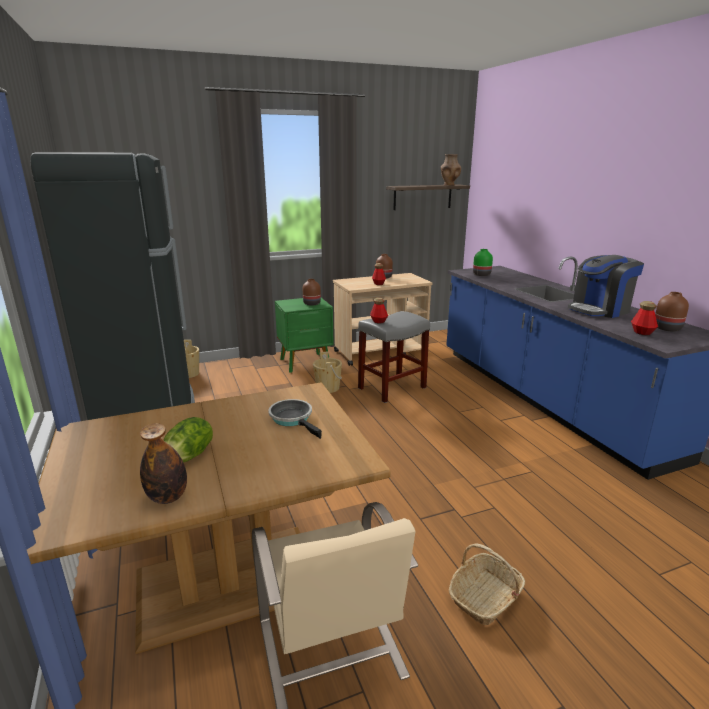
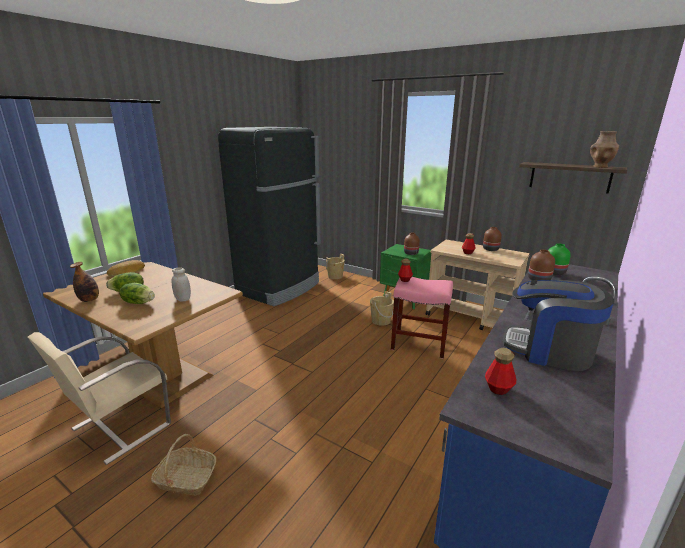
camera: 55 degrees right, 0 degrees up
(81, 448) = (127, 271): none -> bread
(254, 452) = (139, 302): none -> lettuce
(293, 419) = (183, 299): frying pan -> white jar
(392, 388) = (418, 344): grey stool -> pink stool
(666, 328) = (551, 406): brown vase -> brown vase (538, 279)

